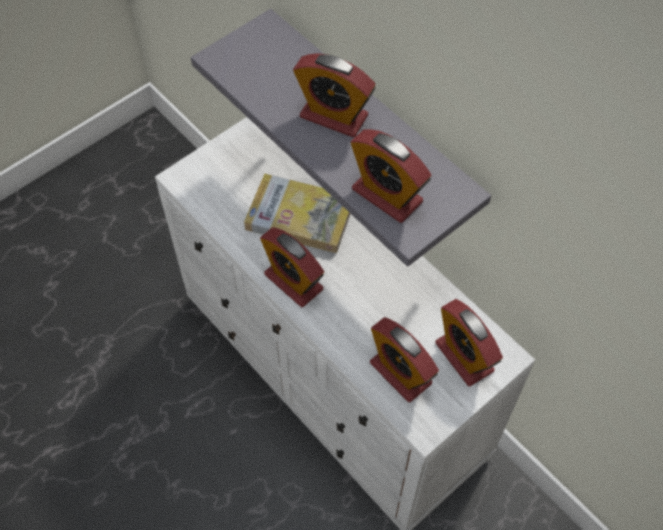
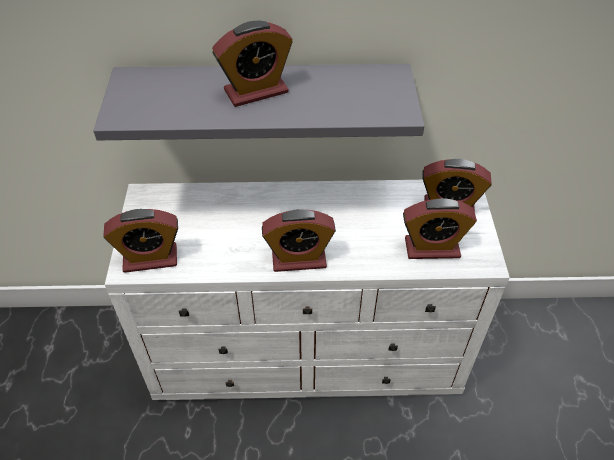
camera: 50 degrees left, 10 degrees down
(300, 216) = (247, 220): book -> none
(387, 195) = (358, 105): alarm clock -> alarm clock (150, 258)

